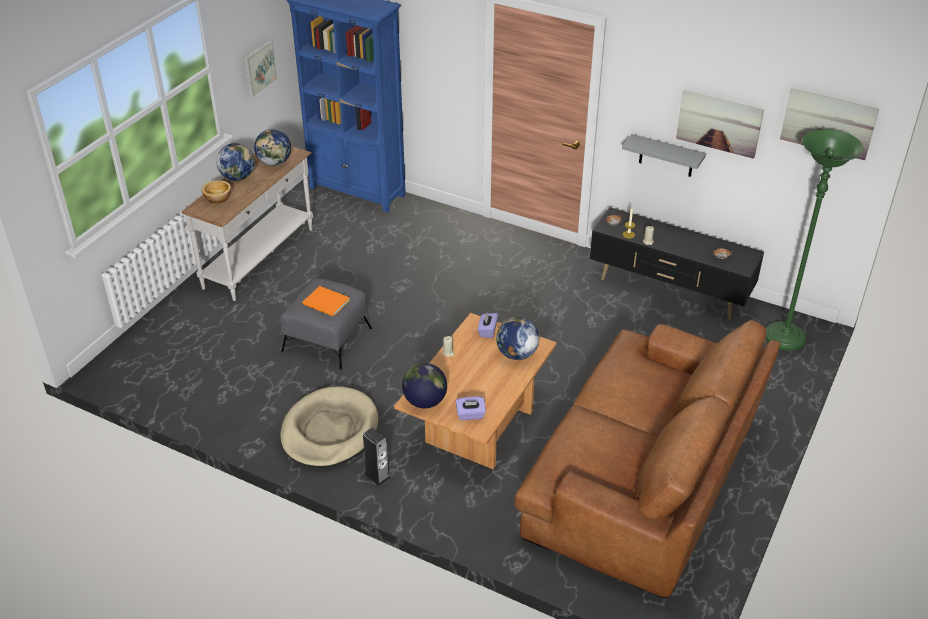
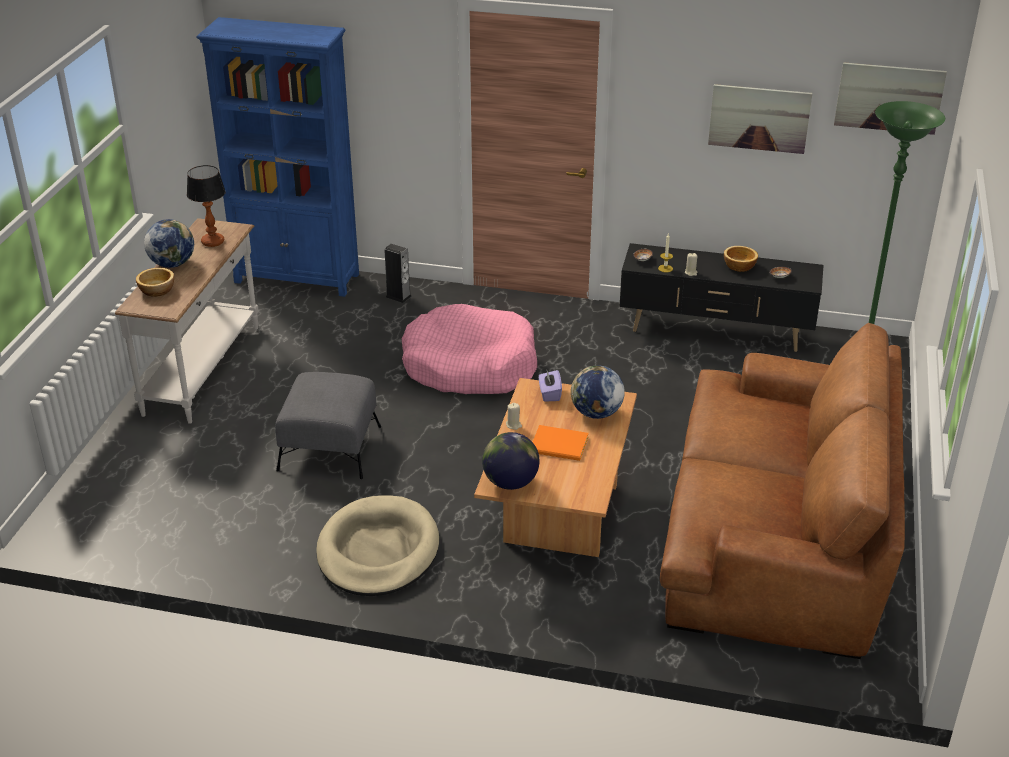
camera: 15 degrees left, 5 degrees down
(258, 67) = (170, 127): picture -> none
(275, 163) = (213, 242): globe -> table lamp
(326, 303) = (332, 397): orange book -> orange book (560, 446)
(377, 475) = (460, 590): speaker -> speaker (398, 296)
(459, 288) = (470, 366): none -> pink dog bed
(470, 415) = (572, 488): purple tissue box -> none
(666, 156) = (696, 168): grey shelf -> none
(690, 242) = (738, 266): none -> bowl

